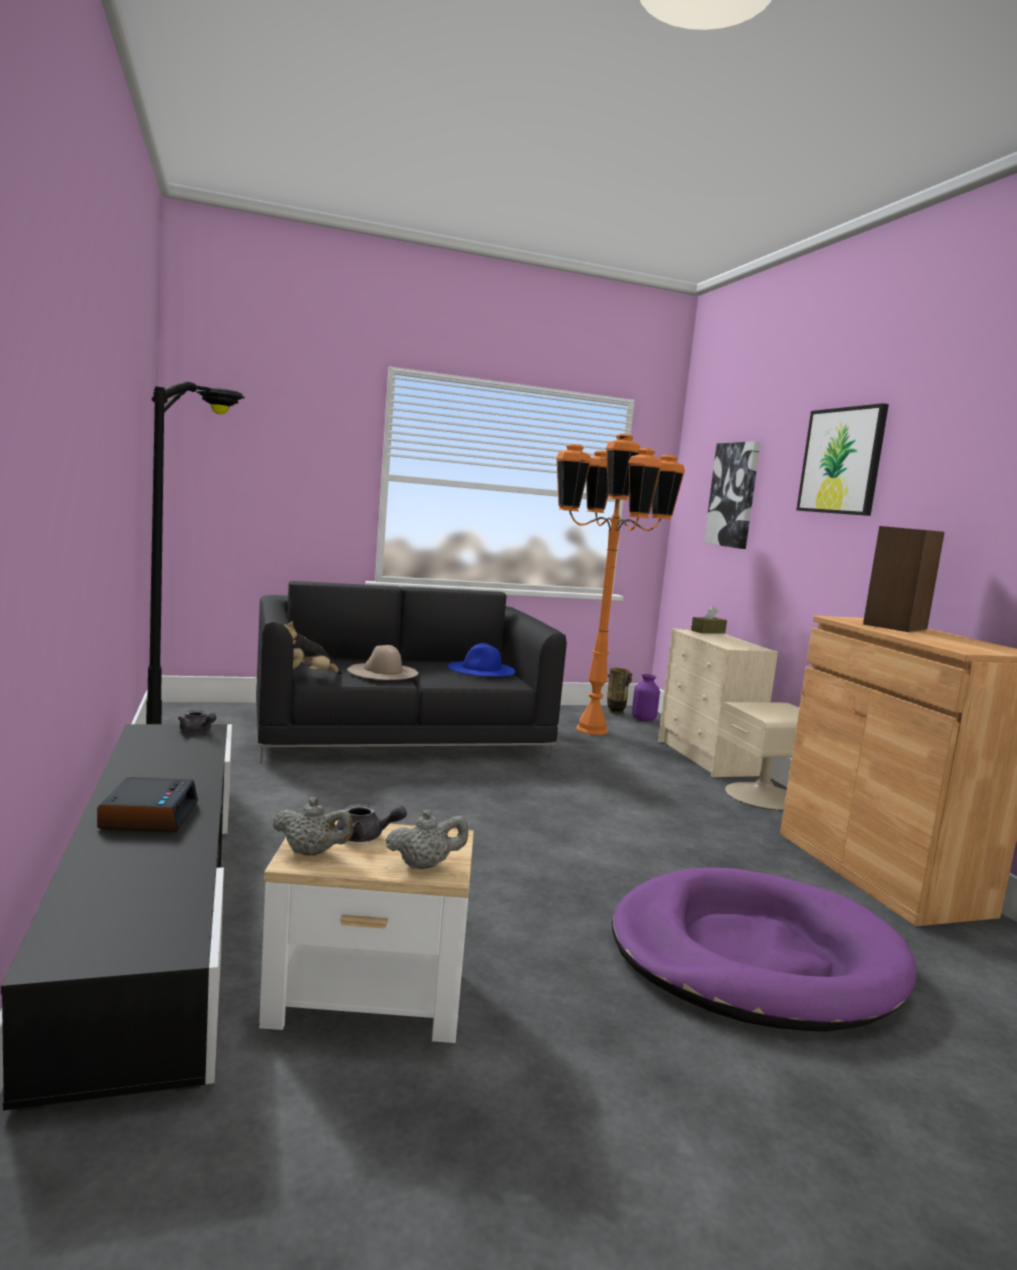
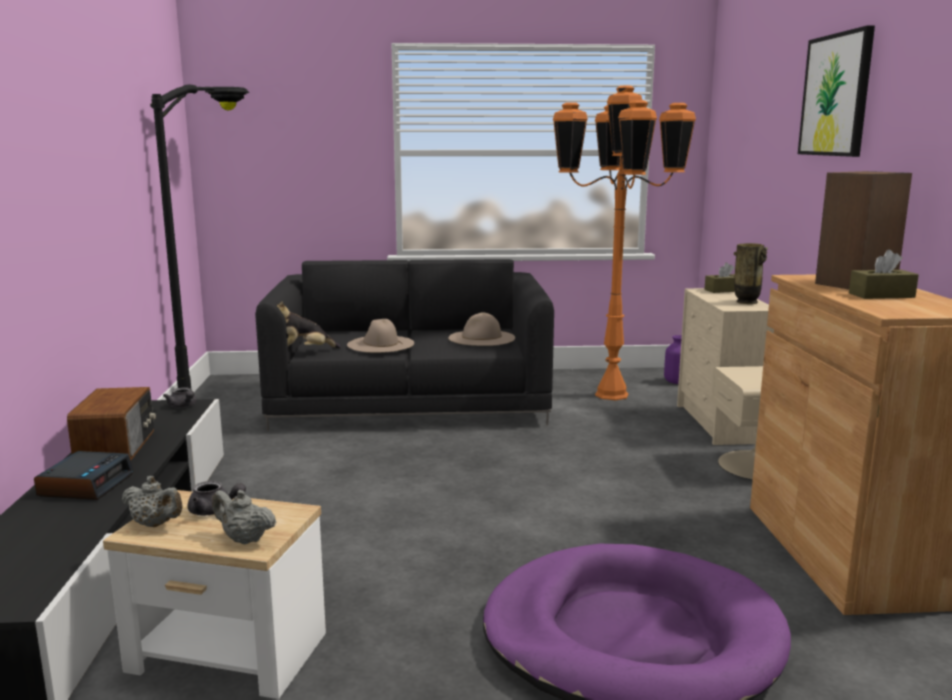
camera: 15 degrees right, 5 degrees up
(152, 773) = (117, 446): none -> radio
(425, 865) = (244, 539): grey teapot -> grey teapot turned 150 degrees counterclockwise
(481, 669) = (481, 338): blue hat -> beige hat
(615, 712) = (650, 375): vase -> vase (746, 302)
(733, 495) = (751, 139): picture -> none
(931, 636) = (881, 295): none -> brown tissue box

